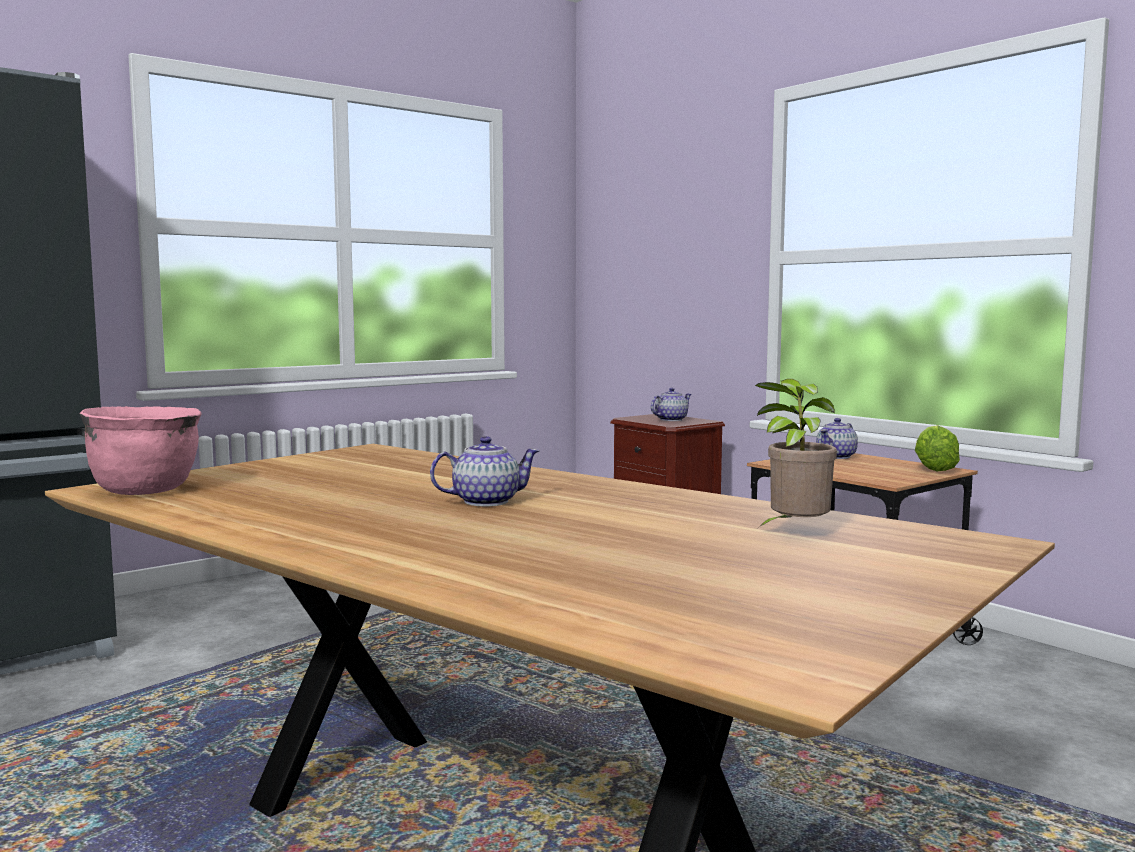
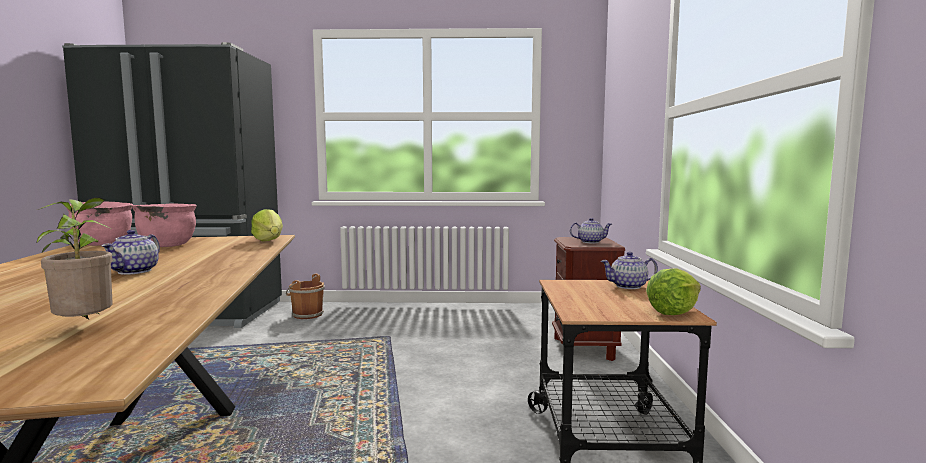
camera: 40 degrees right, 0 degrees up
(184, 612) = (306, 315): none -> brown bucket
(283, 477) = (167, 245): none -> pink cooking pot
(401, 453) = (269, 241): none -> lettuce
(485, 501) = (135, 271): teapot -> teapot turned 75 degrees clockwise

